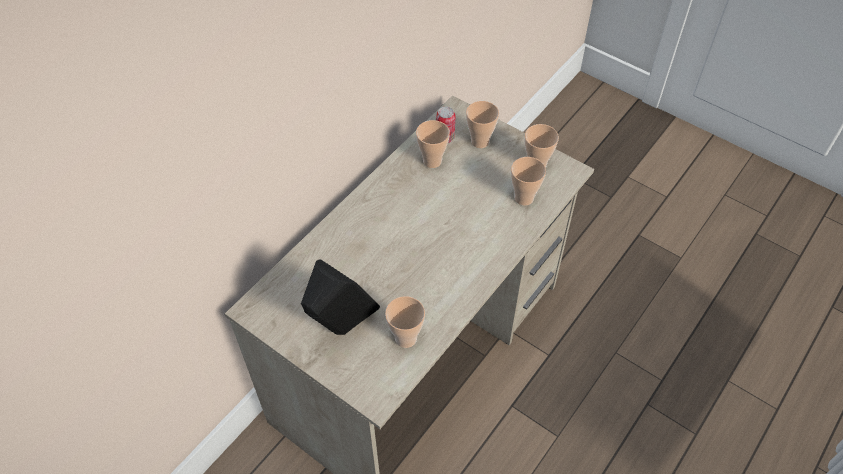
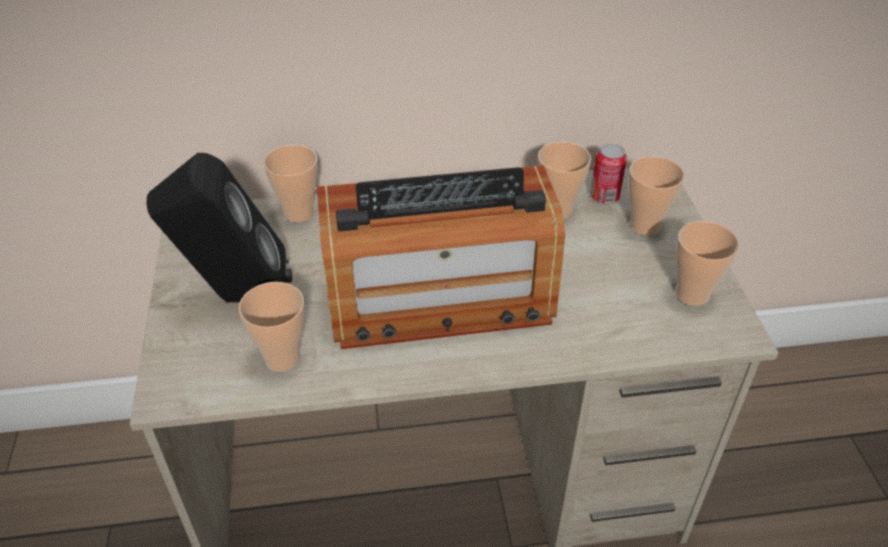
camera: 45 degrees right, 10 degrees down
(437, 251) = (439, 299): none -> radio
(524, 198) = (626, 318): cup -> cup (298, 213)

